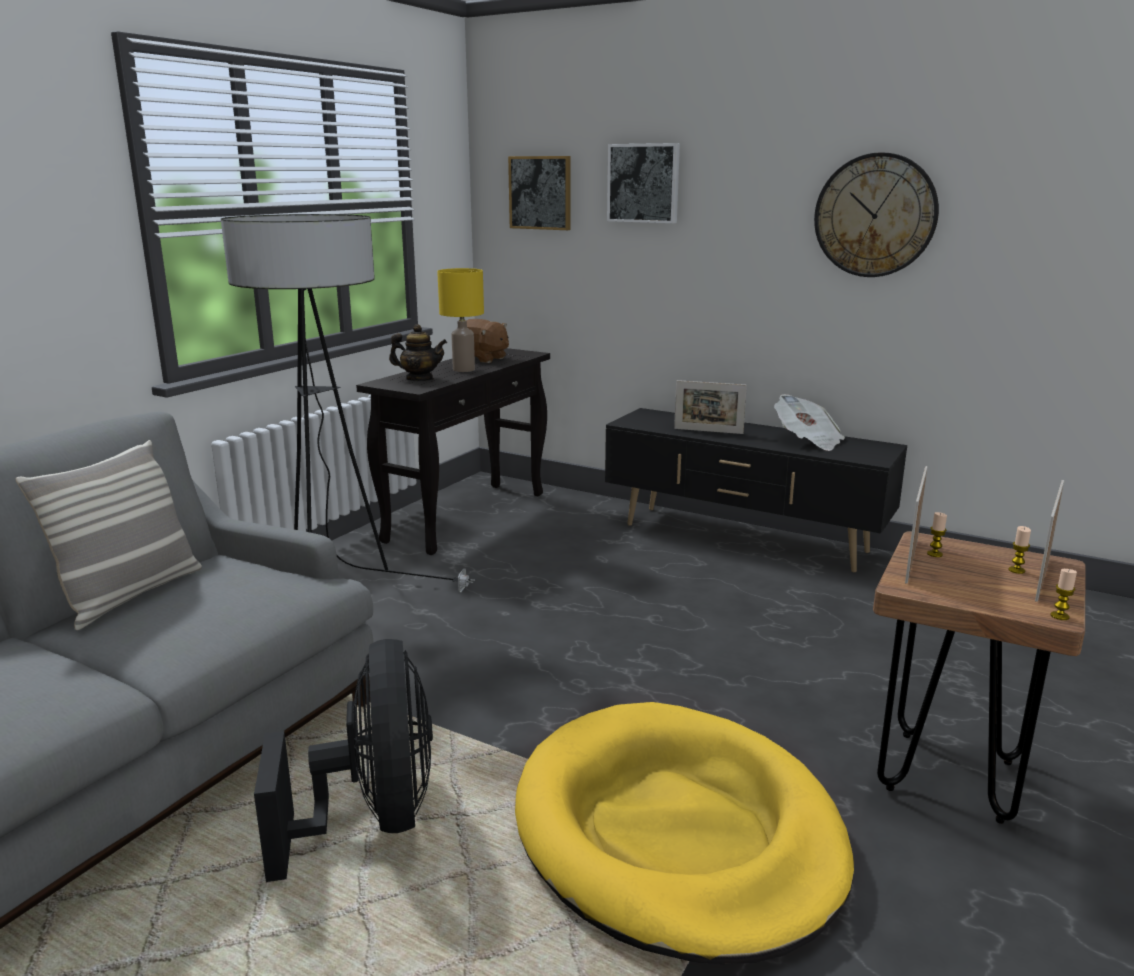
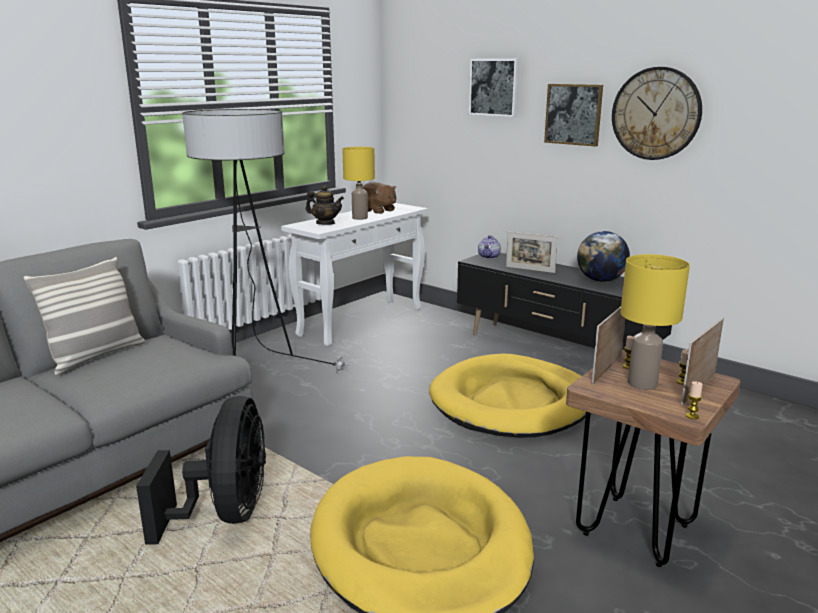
camera: 10 degrees right, 0 degrees up
(467, 516) = (362, 321): black console table -> white console table
(540, 193) = (426, 93): picture -> picture (573, 114)
(644, 416) = (489, 257): none -> teapot
(717, 614) = (512, 402): none -> yellow dog bed
(808, 441) = (601, 280): newspaper -> globe
(968, 576) = (642, 383): none -> yellow table lamp

